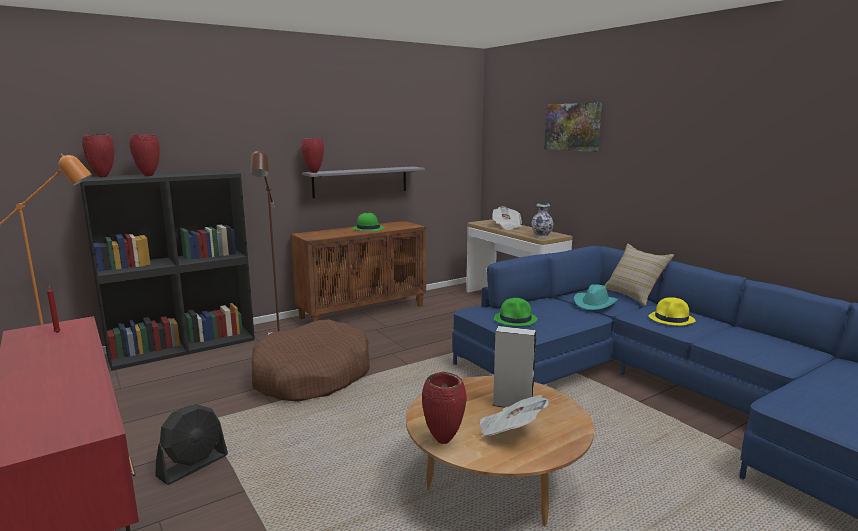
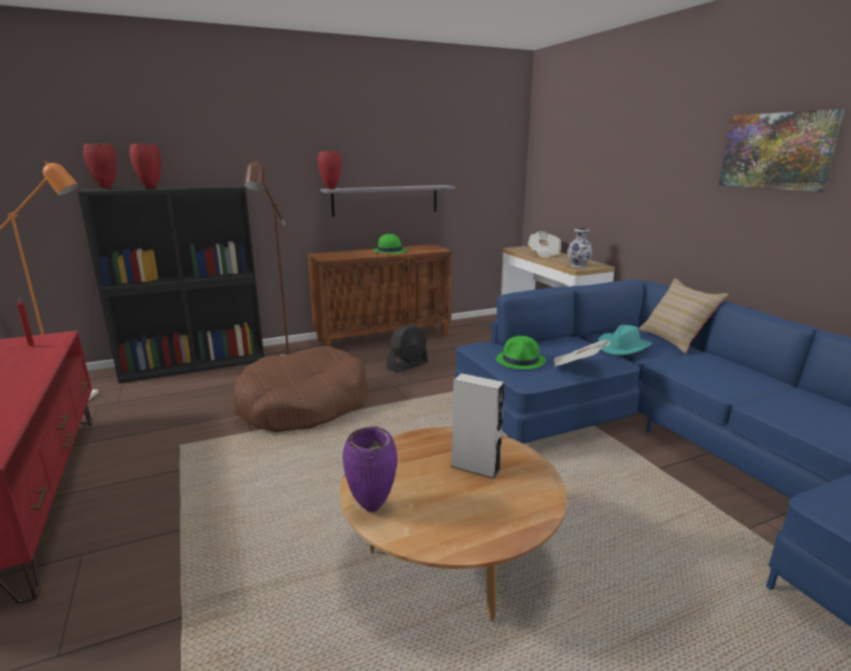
camera: 10 degrees right, 5 degrees up
(193, 465) = (144, 494): black fan -> black fan (408, 365)
(444, 441) = (373, 508): red vase -> purple vase
(510, 432) = (457, 504): newspaper -> newspaper (577, 366)
(572, 127) = (623, 138): picture -> picture (777, 151)
(671, 319) = (713, 372): yellow hat -> none

